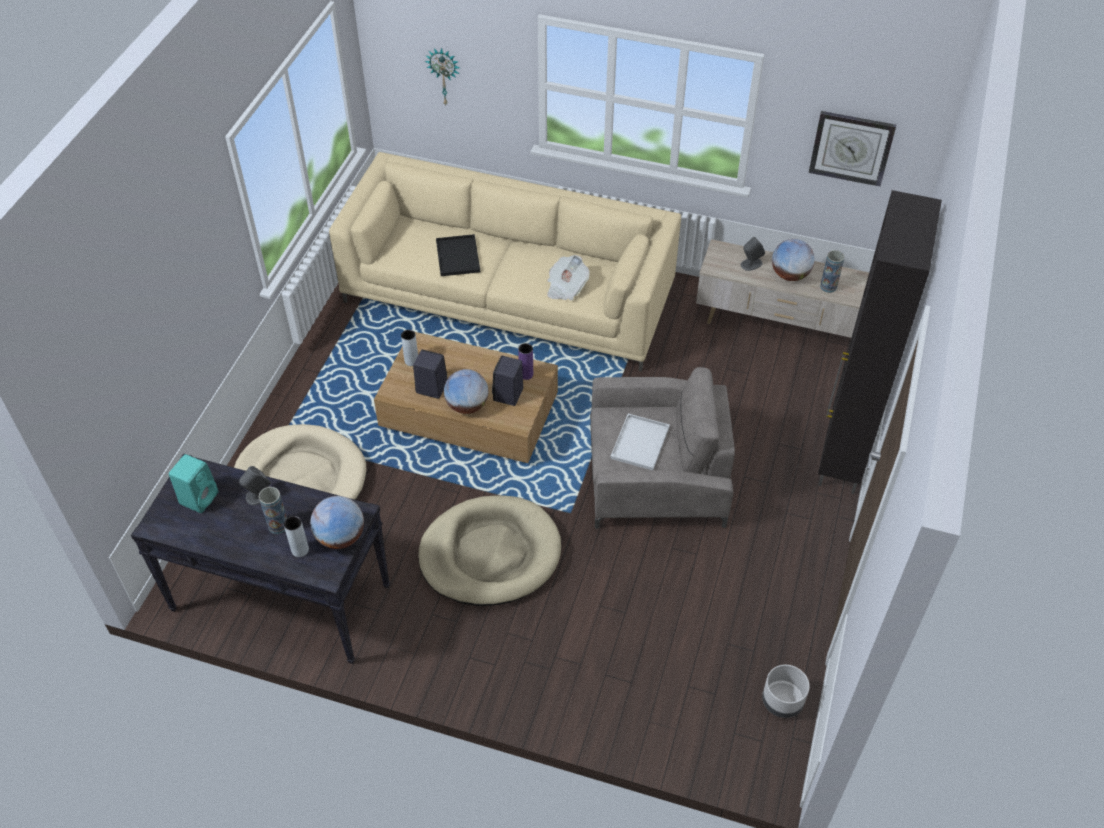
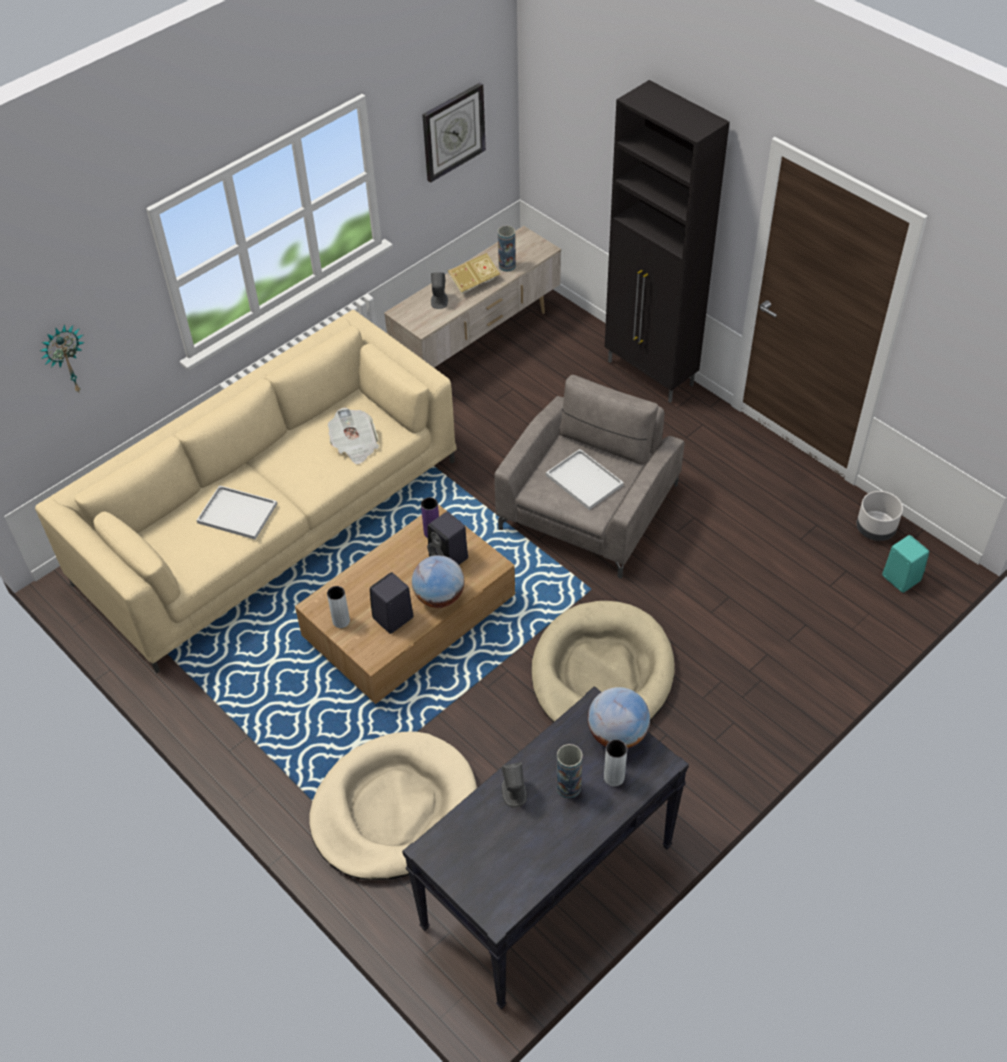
camera: 60 degrees left, 0 degrees up
(199, 497) = (481, 853): turquoise speaker -> turquoise speaker (899, 577)
(457, 255) = (235, 513): black tray -> white tray
(790, 275) = (473, 282): globe -> book

